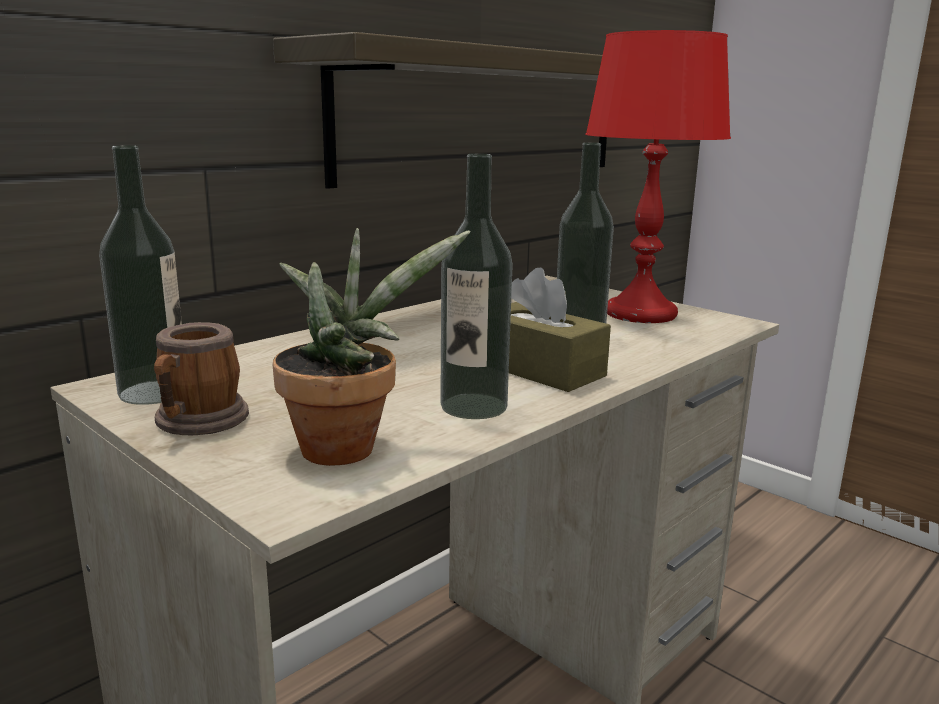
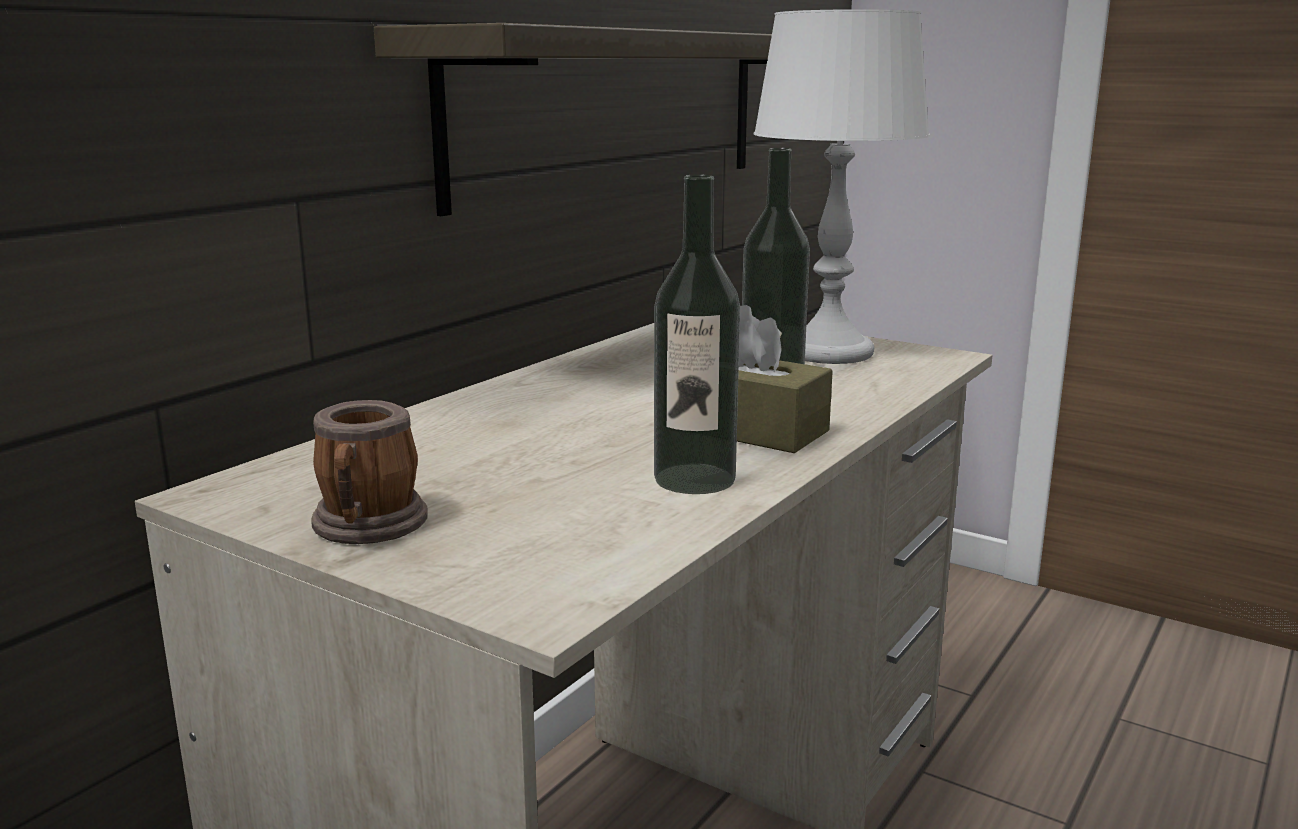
camera: 10 degrees left, 0 degrees up
(153, 392) = (282, 496): bottle -> none
(347, 446) = (573, 538): potted plant -> none
(641, 313) = (829, 352): red table lamp -> white table lamp

